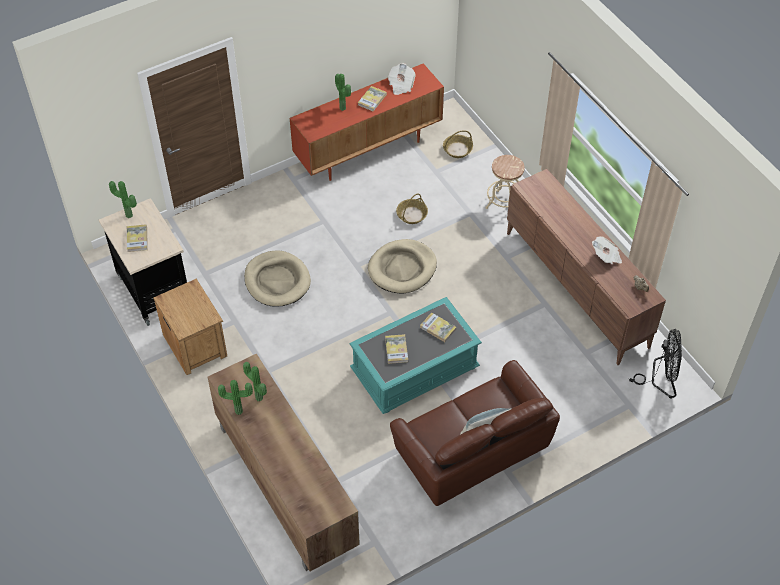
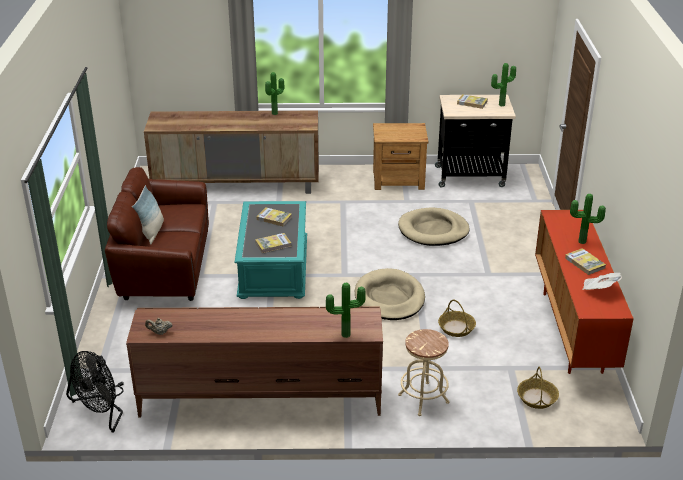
camera: 120 degrees right, 20 degrees down
(258, 399) = (276, 121): potted plant -> potted plant (345, 334)
(606, 256) = (221, 328): newspaper -> none

